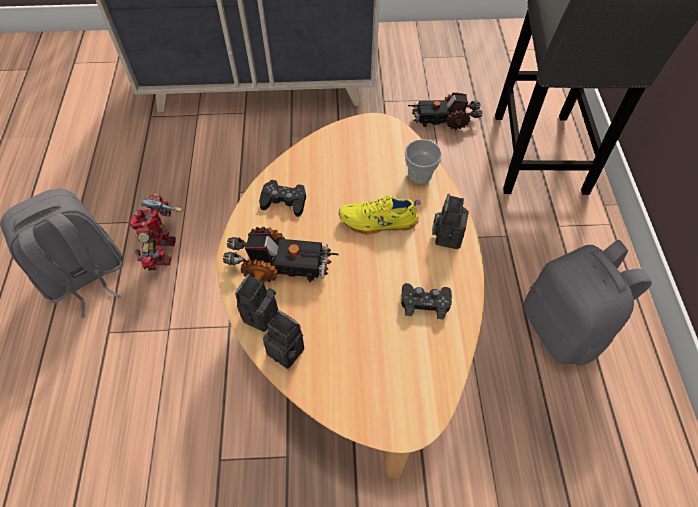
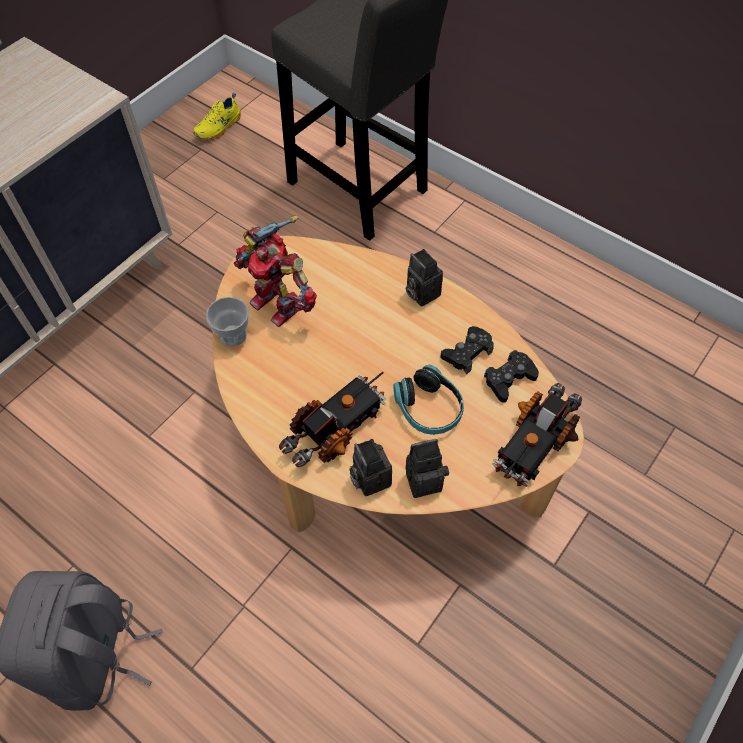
camera: 50 degrees left, 0 degrees up
(164, 251) = (147, 552): toy robot -> toy robot (279, 303)
(284, 201) = (269, 381): black game controller -> black game controller (509, 379)
(351, 311) = (428, 408): none -> headphones
(378, 222) = (362, 329): yellow shoe -> yellow shoe (219, 128)
(419, 174) = (343, 265): cup -> cup (233, 335)
(444, 119) = (250, 218): toy truck -> toy truck (533, 443)
(563, 328) = (520, 303): grey backpack -> none

